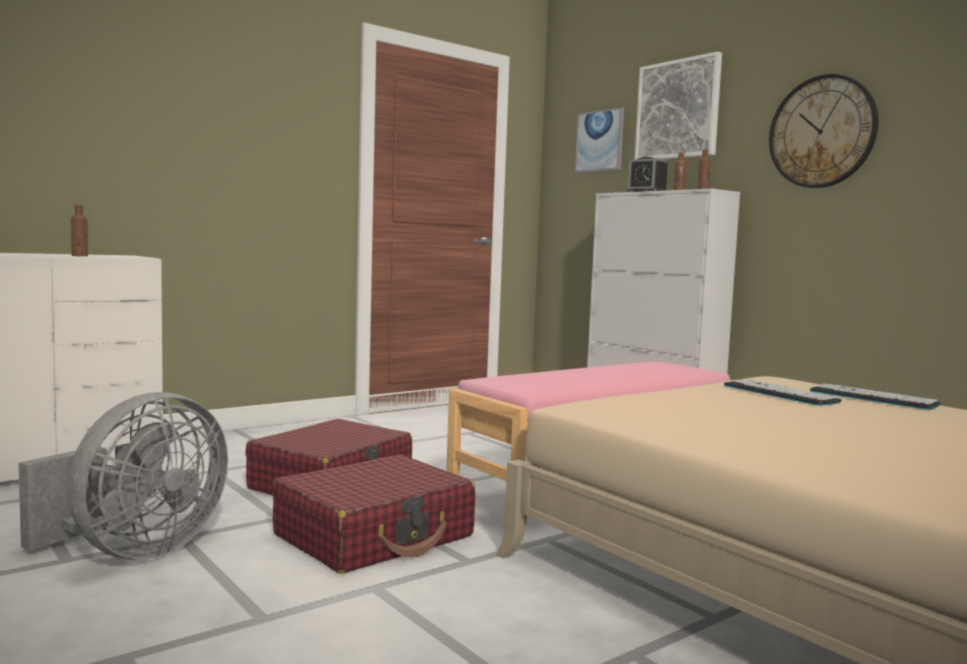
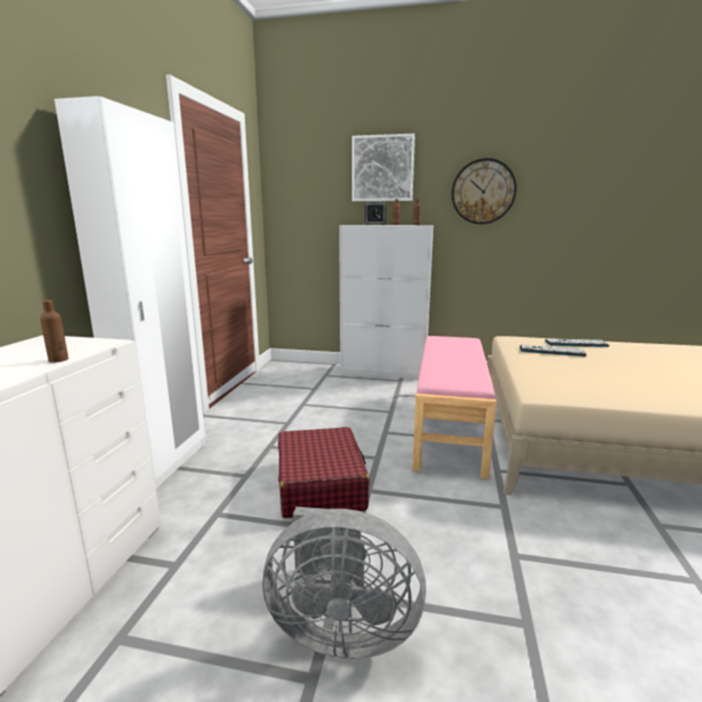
camera: 40 degrees left, 10 degrees up
(135, 551) = (340, 629): grey fan -> grey fan turned 105 degrees clockwise
(250, 435) = (166, 464): none -> white wardrobe
(375, 536) = (433, 515): red suitcase -> none
(600, 141) = (318, 185): picture -> none

